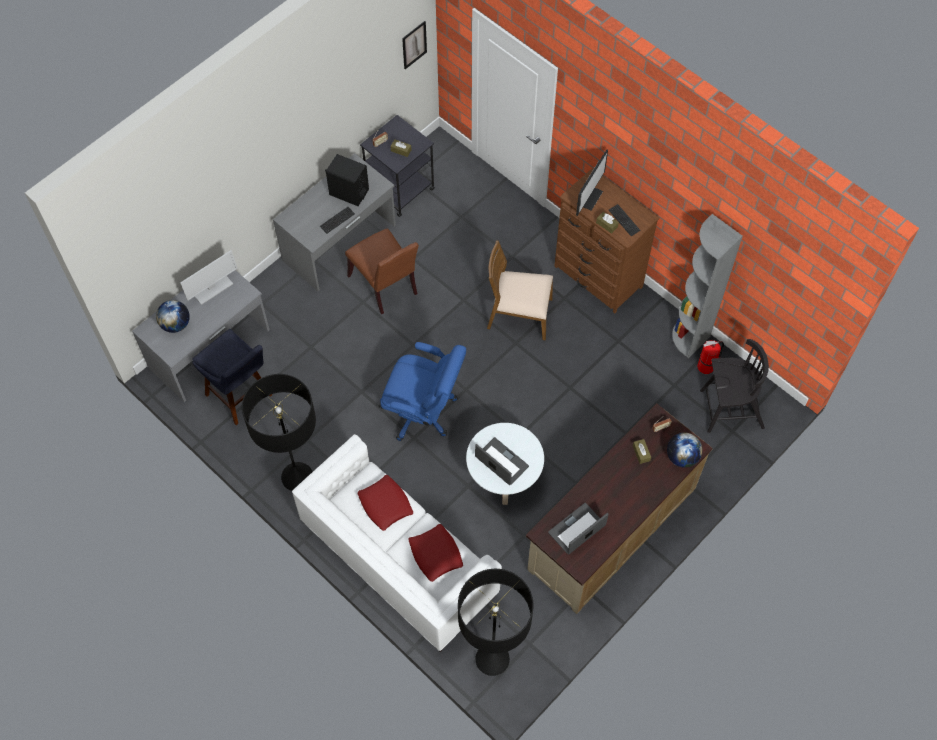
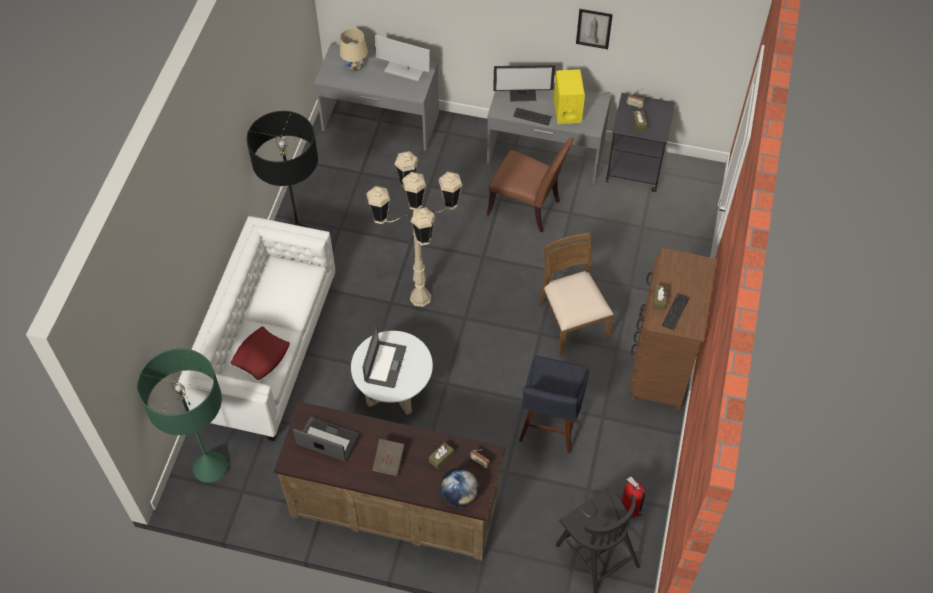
camera: 60 degrees right, 5 degrees down
(176, 324) = (355, 66): globe -> beige table lamp
(241, 398) = (350, 165): blue stool -> blue stool (549, 428)
(349, 192) = (567, 110): black speaker -> yellow speaker
(385, 505) = (287, 296): red pillow -> none
(386, 286) = (527, 207): brown chair -> brown chair turned 90 degrees counterclockwise
(414, 45) = (721, 49): picture -> picture (594, 28)
(424, 413) = (420, 298): blue office chair -> beige floor lamp
(492, 660) = (210, 468): black floor lamp -> green floor lamp
(589, 197) = (680, 271): monitor -> monitor (523, 94)
(623, 492) = (389, 461): none -> brown book
(687, 339) = (648, 477): grey bookcase -> none

